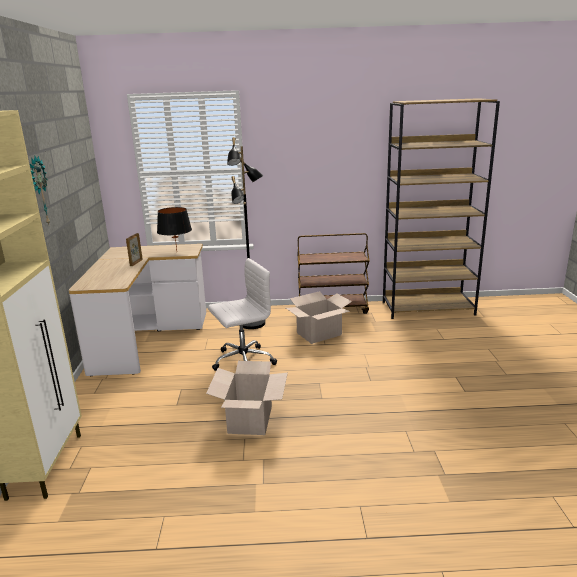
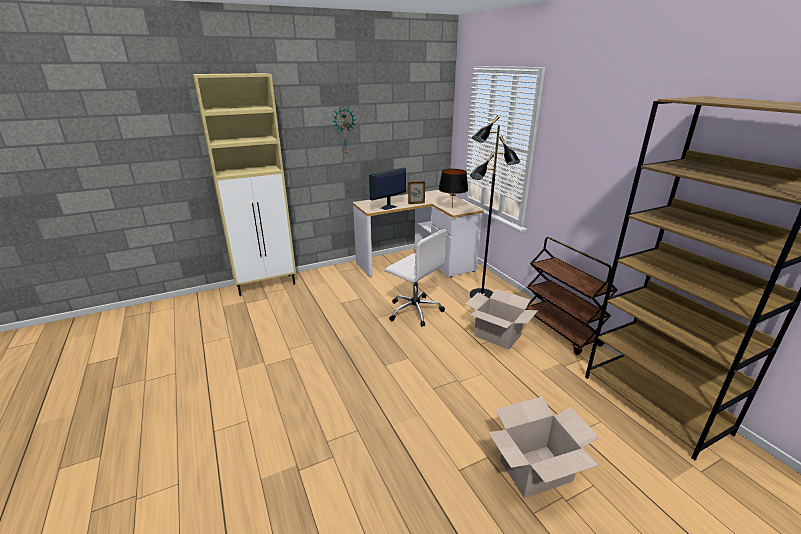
camera: 65 degrees right, 5 degrees up
(124, 276) = (388, 207): none -> monitor
(250, 419) = (337, 337): cardboard box -> cardboard box (535, 470)

